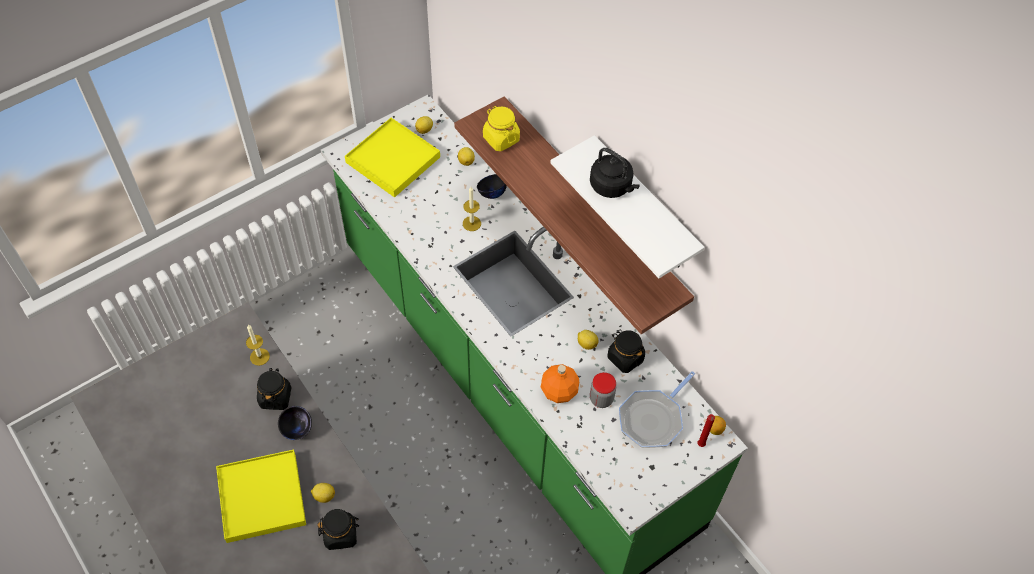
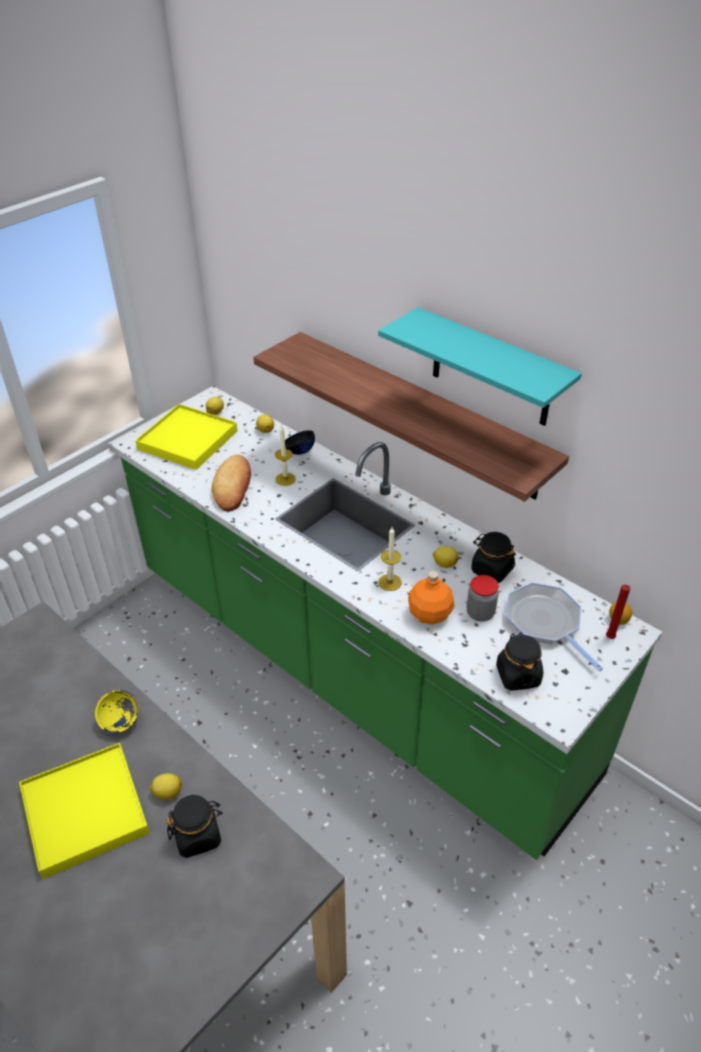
camera: 10 degrees left, 15 degrees down
(259, 357) = (63, 653): candle -> candle (390, 582)
(275, 397) = (88, 692): black jar -> black jar (517, 675)
(297, 429) = (121, 722): black bowl -> yellow bowl
(423, 223) = (233, 487): none -> bread
(501, 139) = (307, 362): yellow jar -> none
(612, 186) = (455, 340): black kettle -> none
(644, 208) = (491, 369): white shelf -> turquoise shelf
(652, 419) = (545, 622): frying pan -> frying pan turned 120 degrees clockwise

